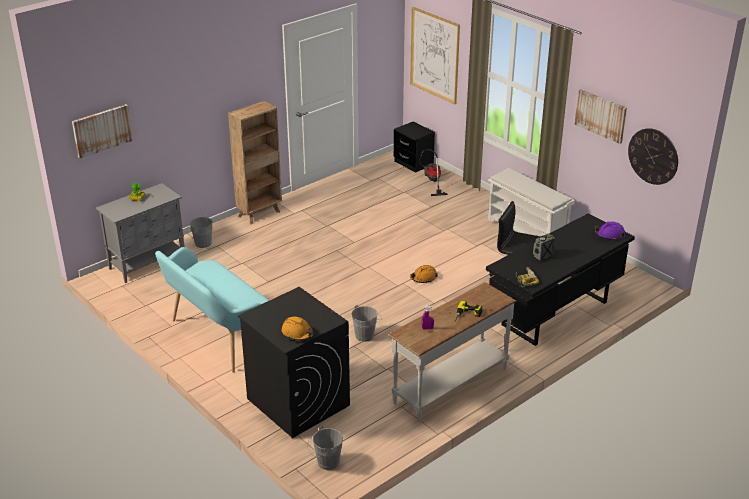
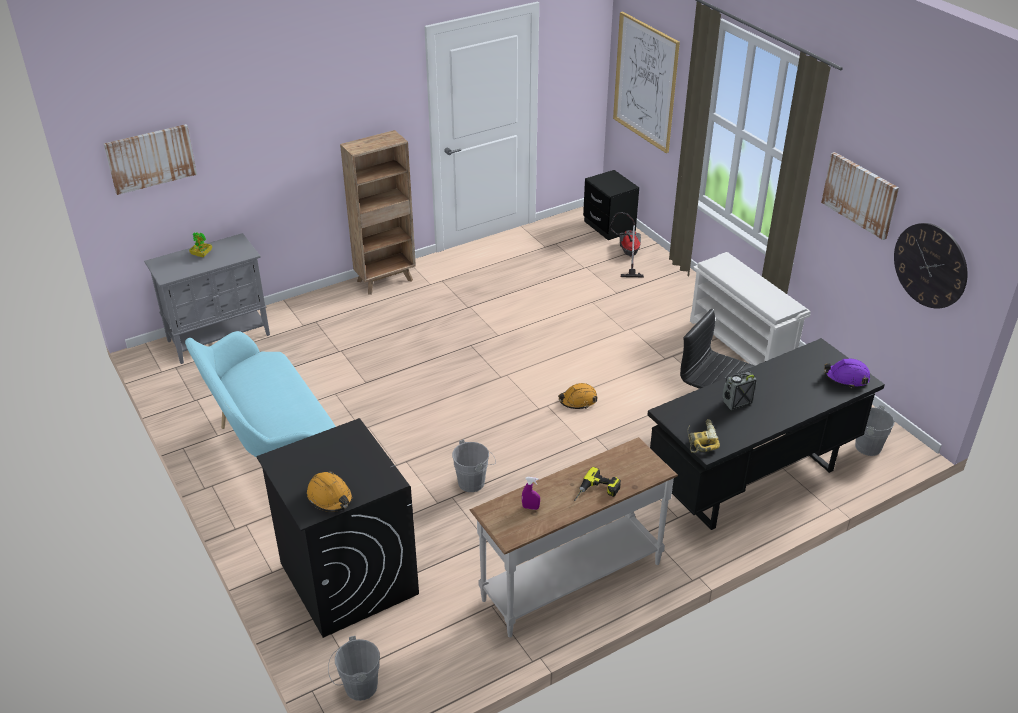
camera: 10 degrees right, 5 degrees up
(201, 243) = (297, 315): grey bucket -> grey bucket (865, 446)

